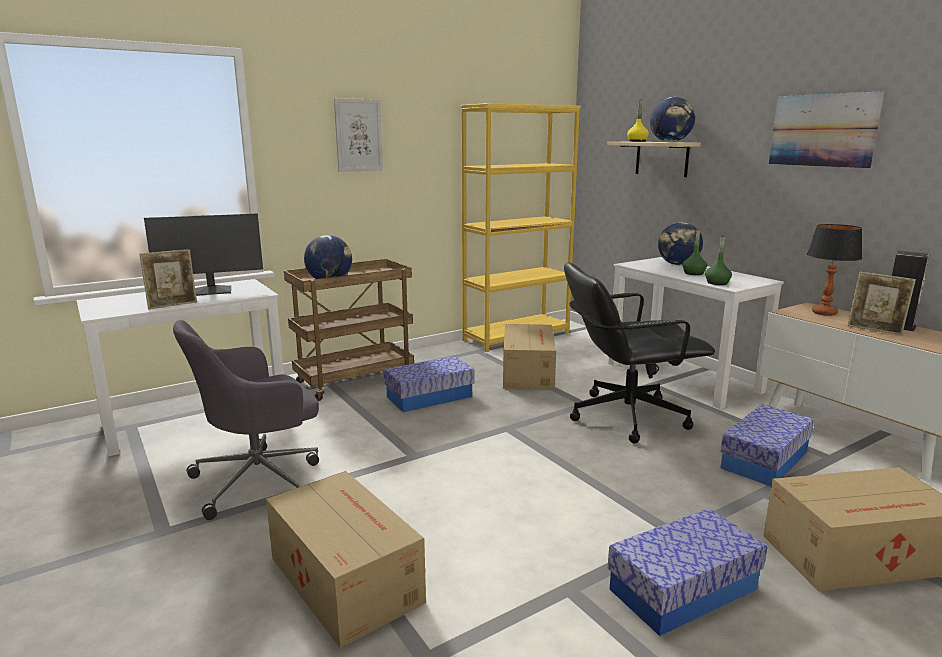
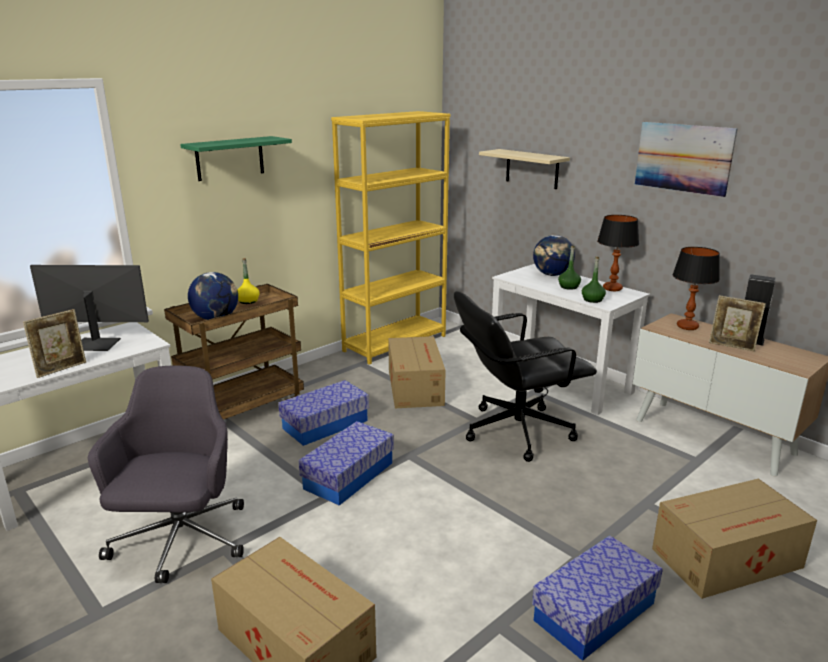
camera: 10 degrees left, 5 degrees up
(212, 291) = (96, 344): monitor -> monitor turned 150 degrees counterclockwise
(260, 480) = (180, 542): grey office chair -> grey office chair turned 135 degrees clockwise
(358, 135) = (230, 158): picture -> green shelf
(637, 141) = (507, 151): yellow bottle -> yellow bottle (248, 301)
(670, 142) = (541, 156): globe -> none
(742, 276) = (612, 289): none -> table lamp
(764, 460) = (643, 468): storage box -> storage box (349, 475)

